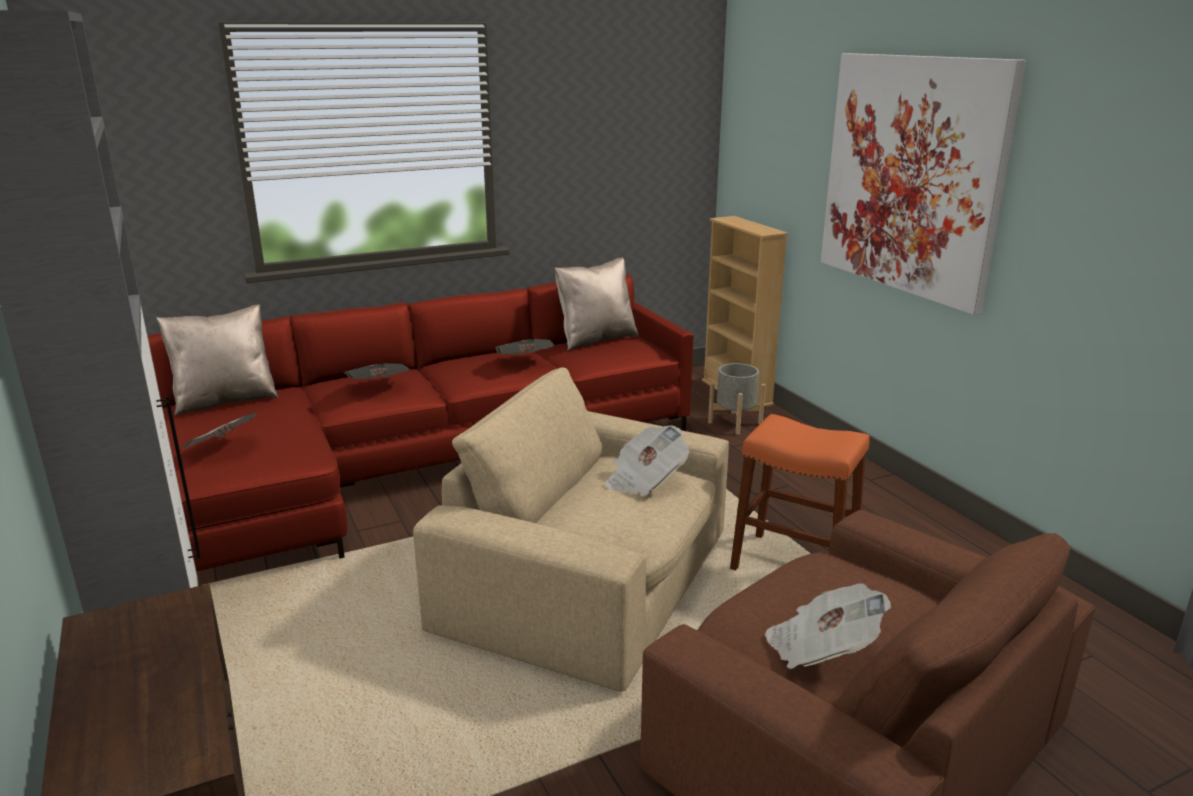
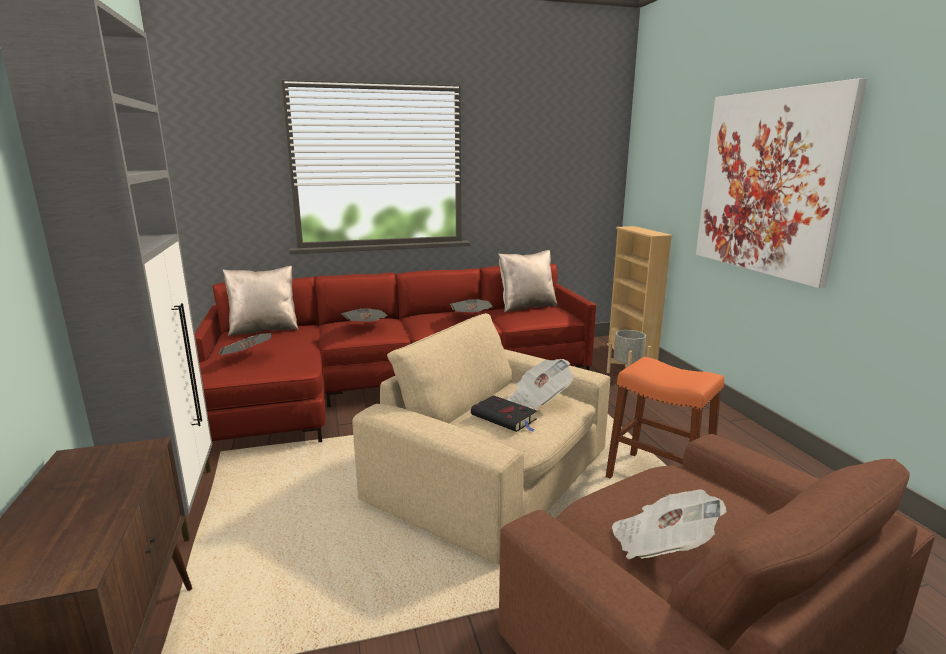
camera: 10 degrees right, 5 degrees down
(609, 510) = (505, 418): none -> black book

